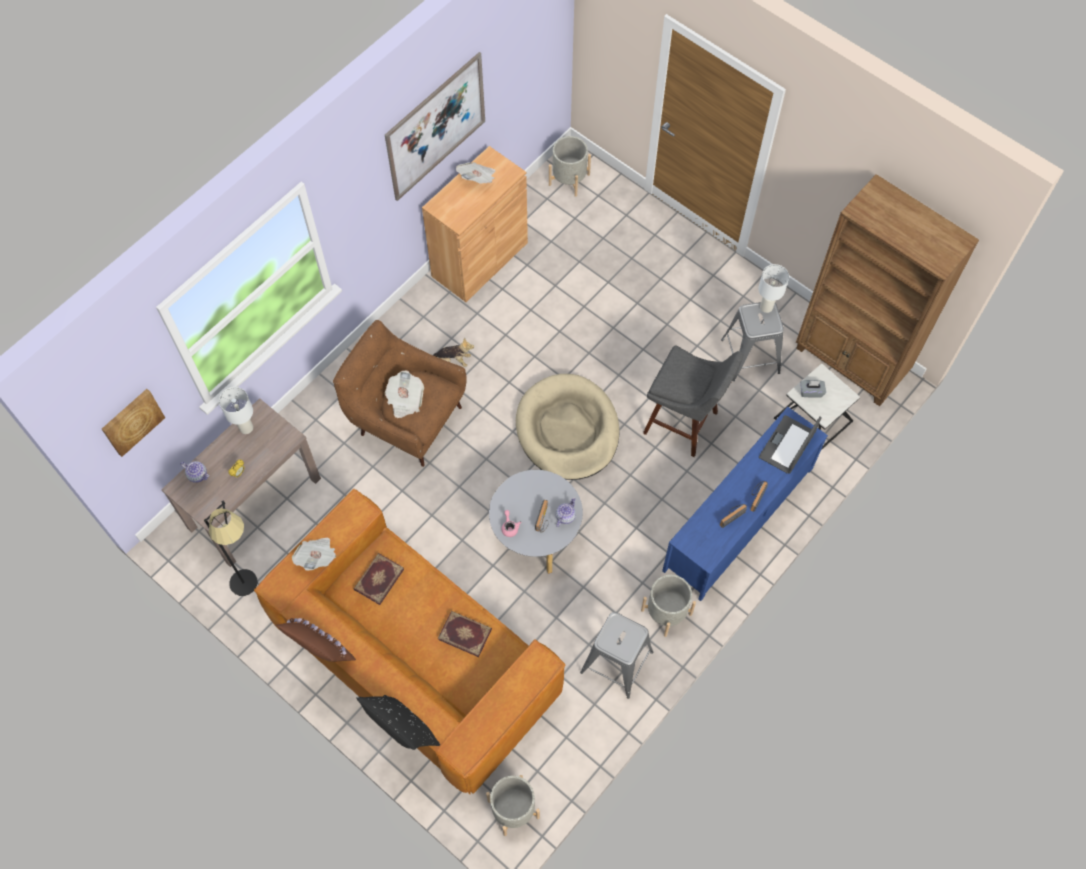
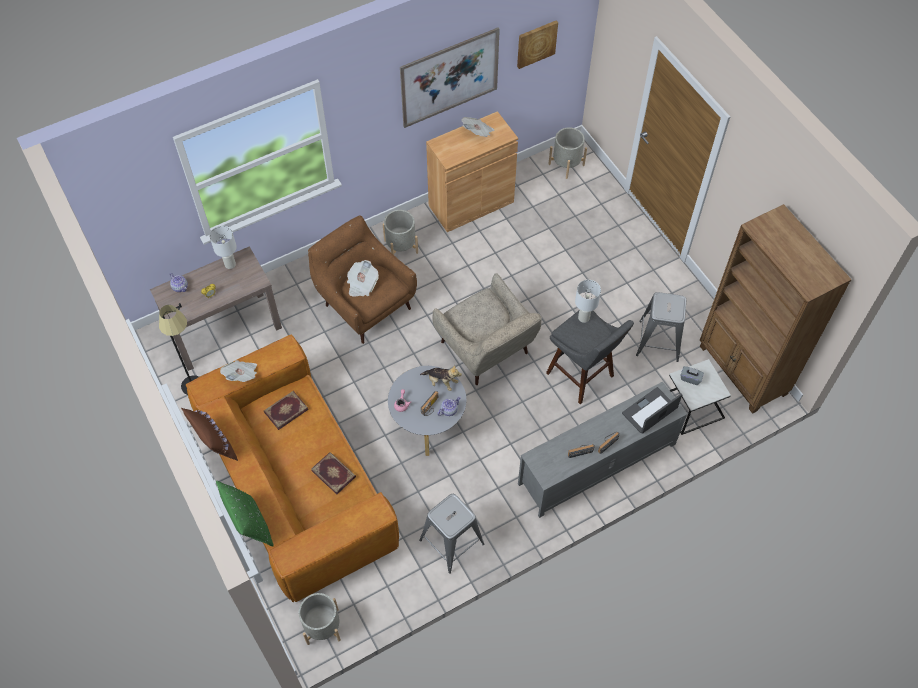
camera: 20 degrees right, 5 degrees down
(132, 421) = (138, 225): picture -> picture (536, 43)
(402, 730) = (250, 525): black pillow -> green pillow
(453, 361) = (418, 272): plush toy -> plush toy (441, 382)
(567, 429) = (487, 351): beige dog bed -> beige armchair
(666, 612) = (508, 517): grey planter -> grey planter (401, 246)
(738, 519) = (596, 464): blue tv stand -> grey tv stand
(766, 307) = (677, 299): white table lamp -> white table lamp (584, 318)

